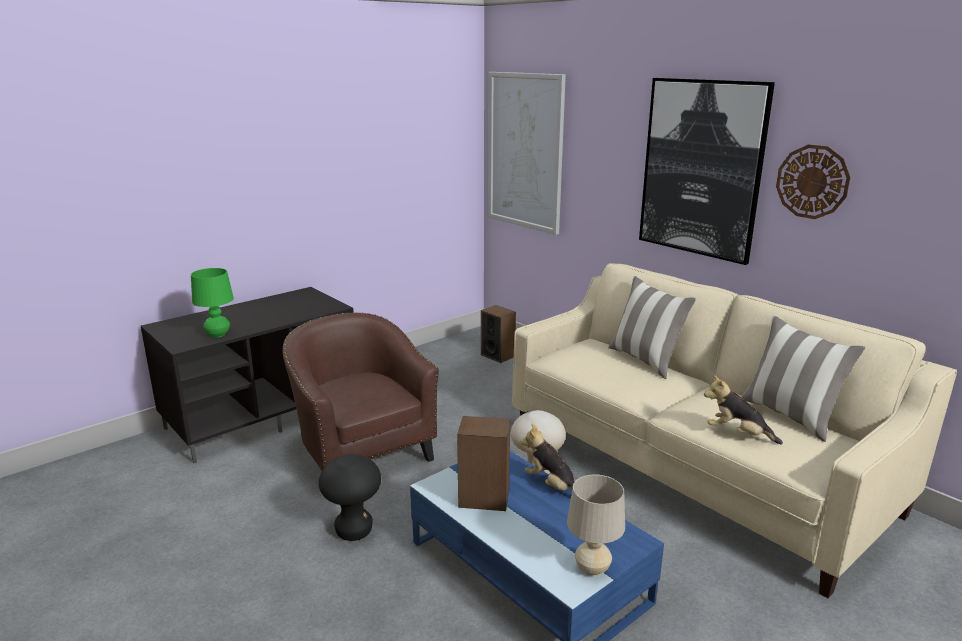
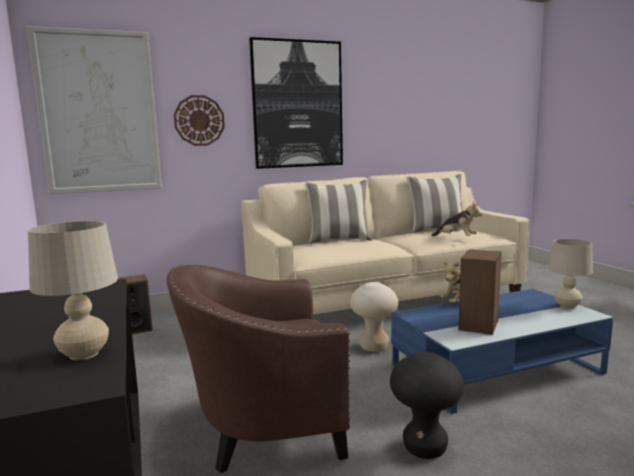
camera: 70 degrees left, 10 degrees down
(218, 335) = (84, 354): green table lamp -> beige table lamp
(737, 434) = (456, 238): plush toy -> plush toy turned 105 degrees counterclockwise
(812, 181) = (370, 103): wall clock -> wall clock (199, 120)

